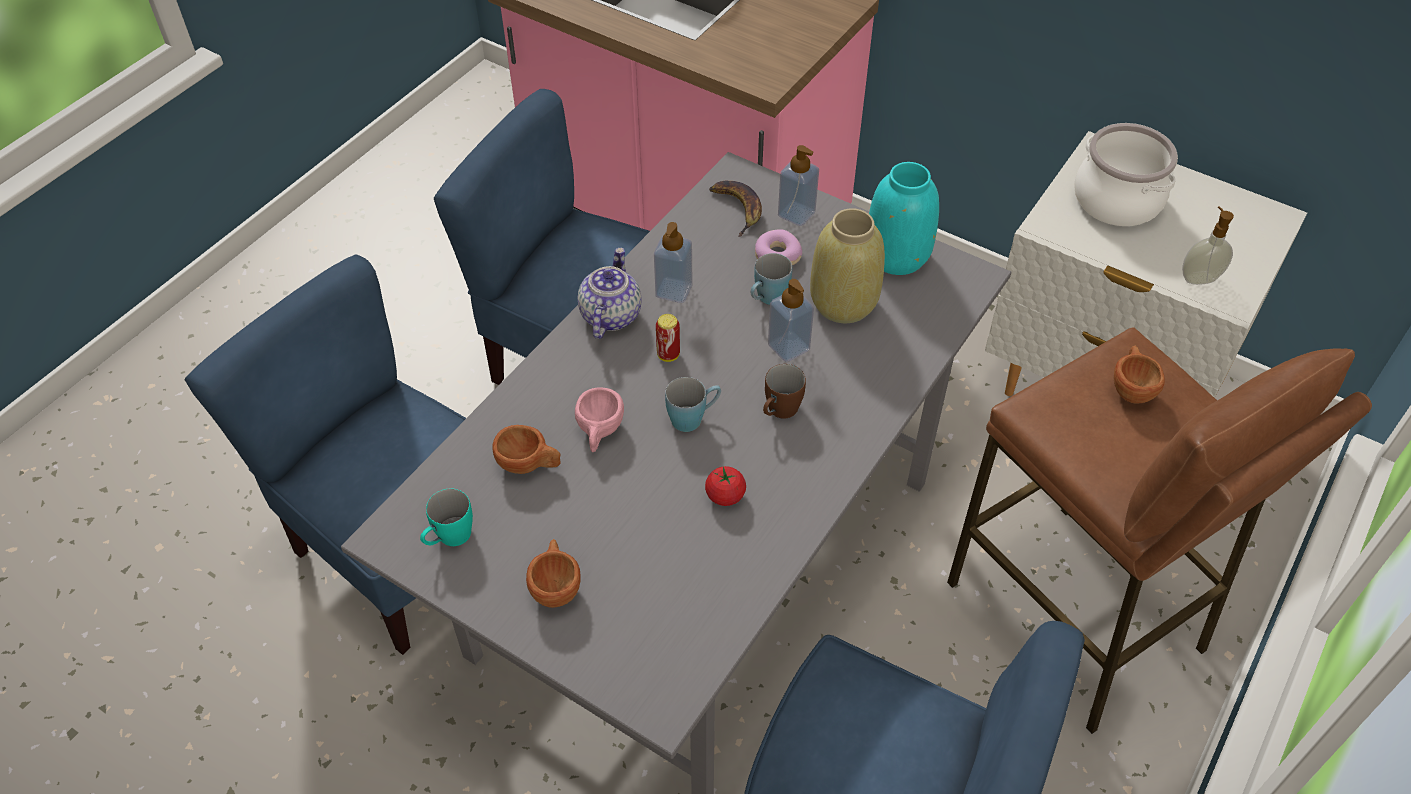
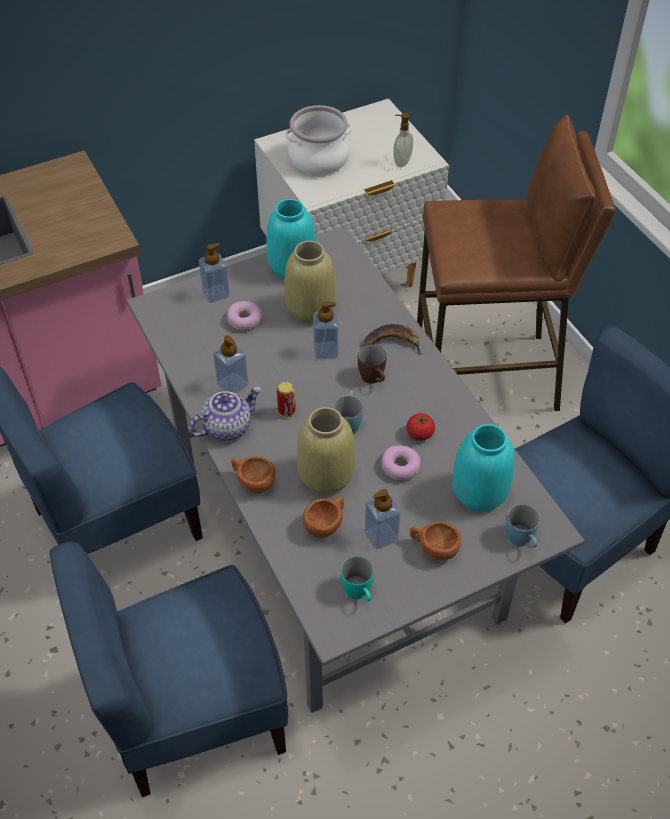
camera: 60 degrees left, 0 degrees up
(544, 524) = (381, 535): none -> soap dispenser
(599, 432) = (326, 475): pink cup -> beige vase
(610, 315) = (227, 427): teapot -> teapot turned 105 degrees clockwise
(659, 498) = (400, 467): none -> donut
(674, 598) = (480, 492): none -> turquoise vase
(738, 209) = (186, 319): banana -> banana (392, 343)
(767, 299) = (278, 342): blue mug -> blue mug (521, 541)
(1131, 387) = (469, 223): brown cup -> brown cup (252, 482)

